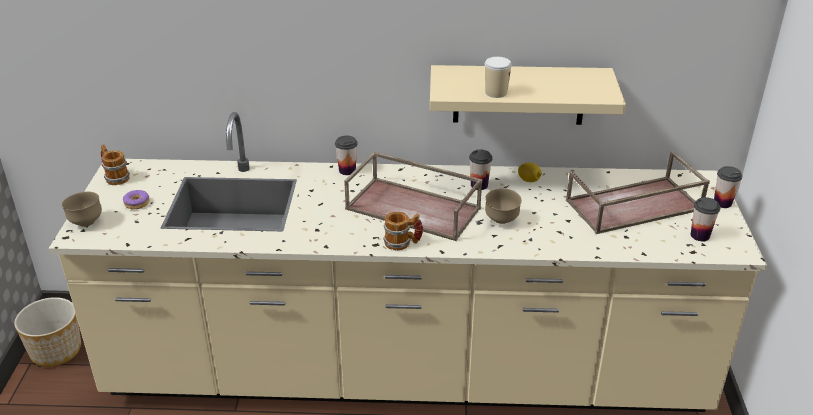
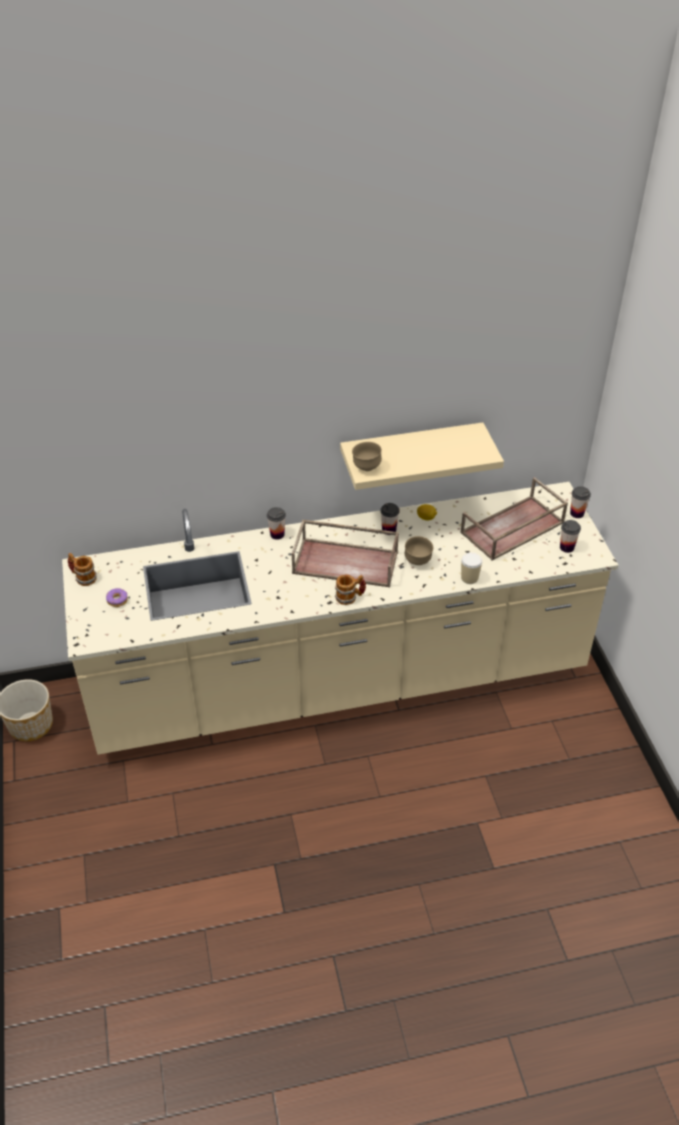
camera: 15 degrees left, 10 degrees up
(86, 223) = (85, 627): brown bowl -> brown bowl (366, 467)
(496, 93) = (403, 465): cup -> cup (469, 578)

